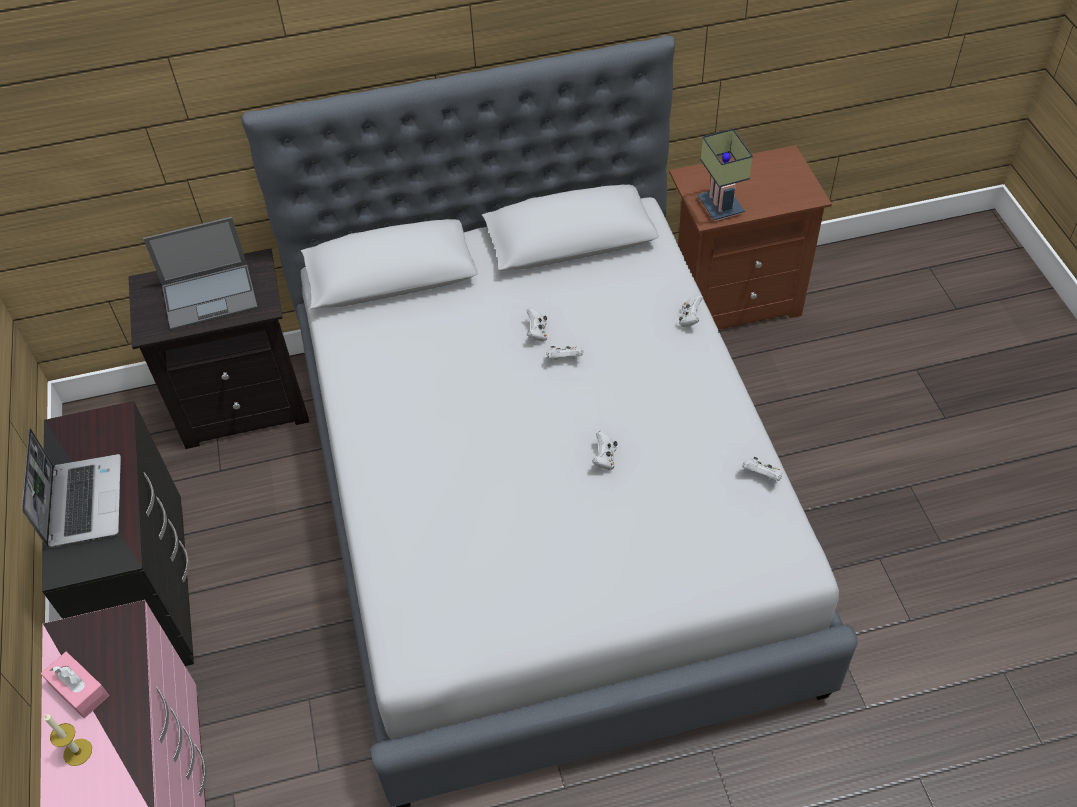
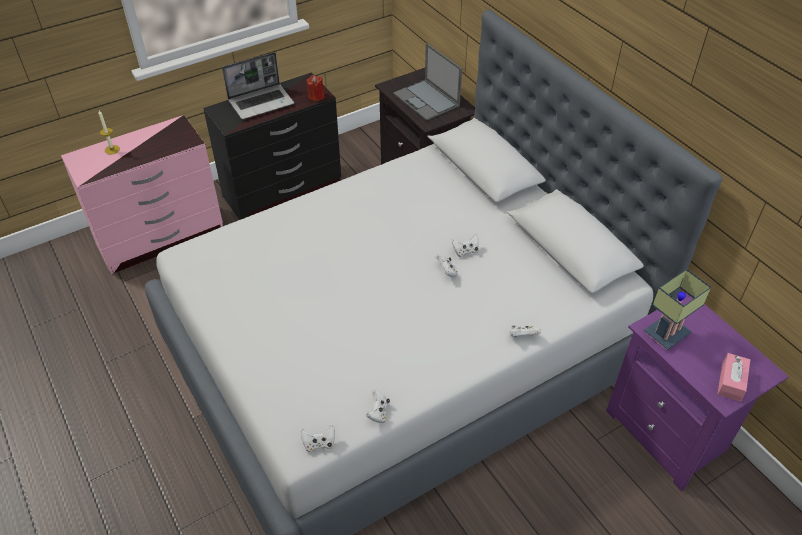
camera: 70 degrees right, 5 degrees down
(79, 690) = (147, 138): pink tissue box -> pink tissue box (731, 382)
(116, 424) = (316, 96): none -> red candle
(604, 458) = (364, 313): white game controller -> white game controller (319, 444)
(733, 299) = (669, 433): brown nightstand -> purple nightstand

